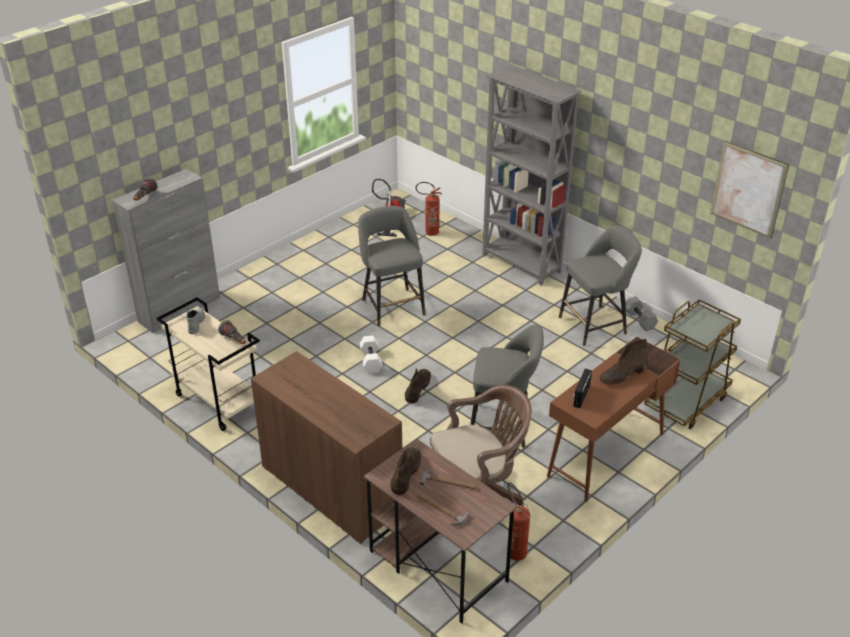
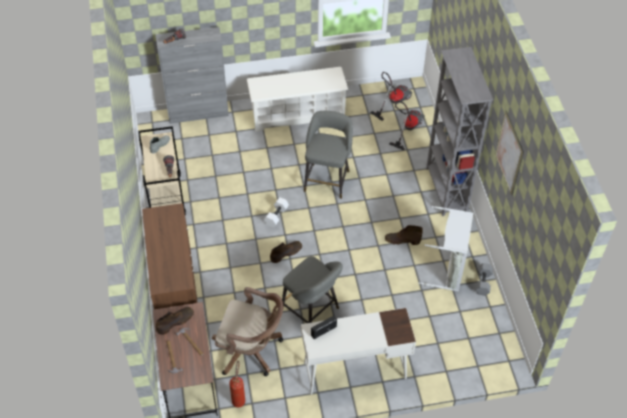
camera: 35 degrees right, 15 degrees up
(299, 265) = (297, 114): none -> white shoe rack
(428, 232) = (407, 128): fire extinguisher -> vacuum cleaner
(596, 324) = (448, 269): grey stool -> grey laundry basket
(605, 455) = (354, 370): brown desk -> white desk
(622, 375) = (365, 331): brown boot -> brown boot (402, 240)
(686, 401) = (447, 365): brown cart -> none
(748, 189) = (543, 248): picture -> picture (509, 153)

